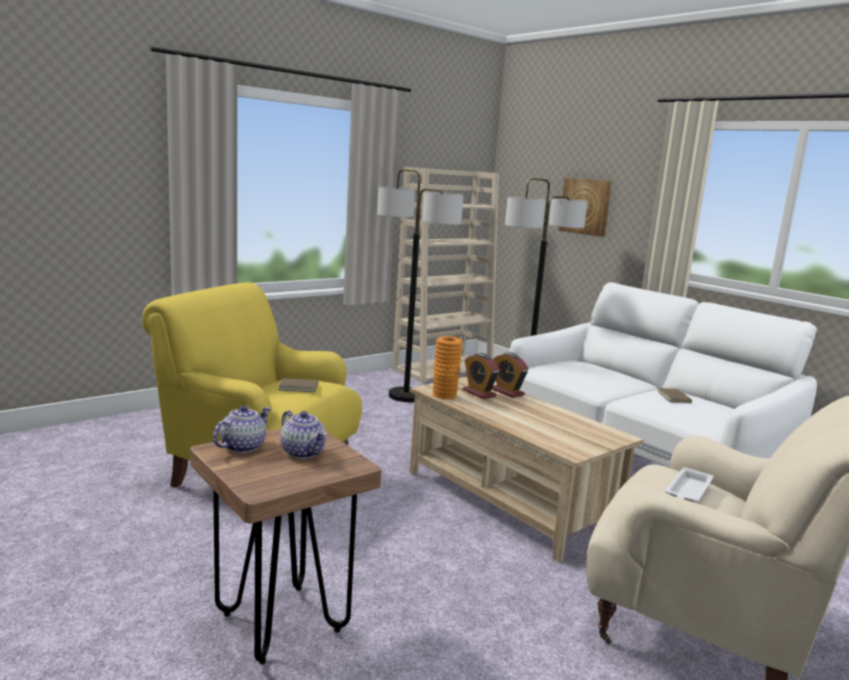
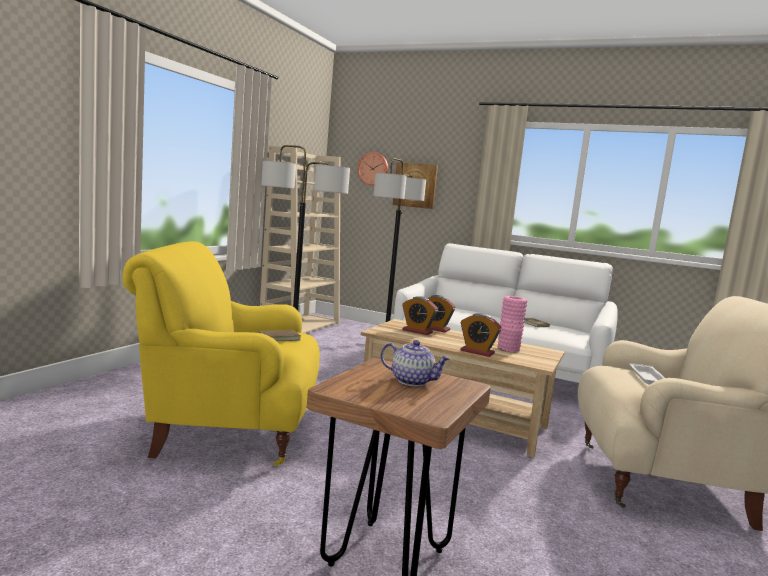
camera: 25 degrees left, 5 degrees down
(242, 446) = (355, 383): teapot -> none
(444, 395) = (395, 334): orange vase -> none
(514, 426) = (477, 352): none -> alarm clock
(541, 185) = (373, 169): none -> wall clock
(564, 427) = (508, 349): none -> pink vase

